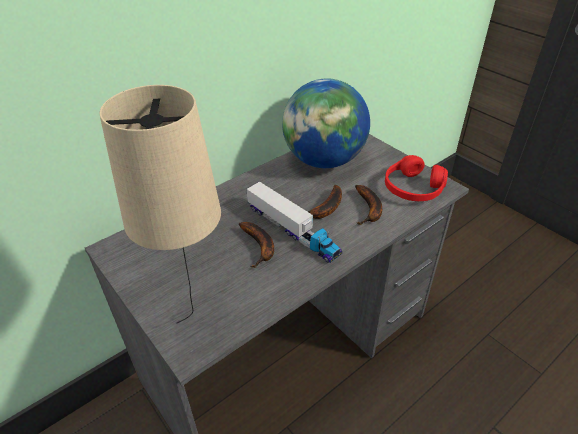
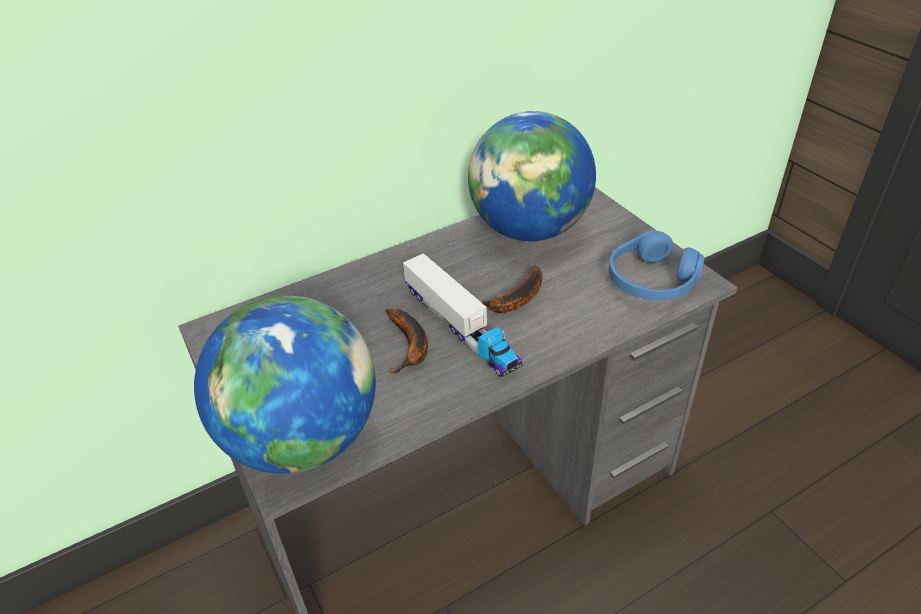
camera: 10 degrees right, 0 degrees up
(197, 321) = (303, 439): beige table lamp -> globe
(369, 209) = (578, 306): banana -> none
(413, 188) = (651, 280): red headphones -> blue headphones

